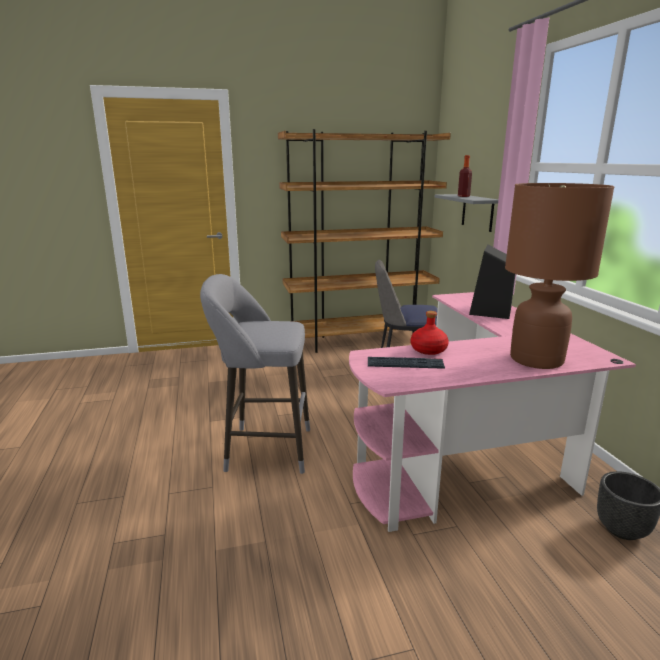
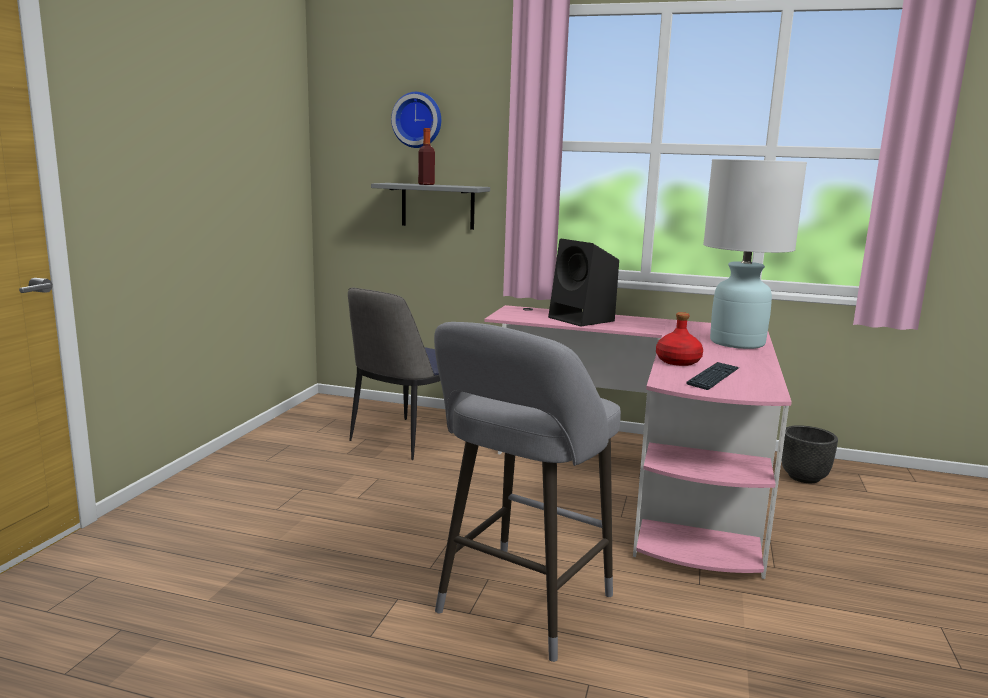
camera: 60 degrees left, 5 degrees down
(360, 340) = (283, 437): brown bookcase -> none
(475, 149) = (418, 120): none -> wall clock
(536, 360) = (737, 343): brown table lamp -> white table lamp

